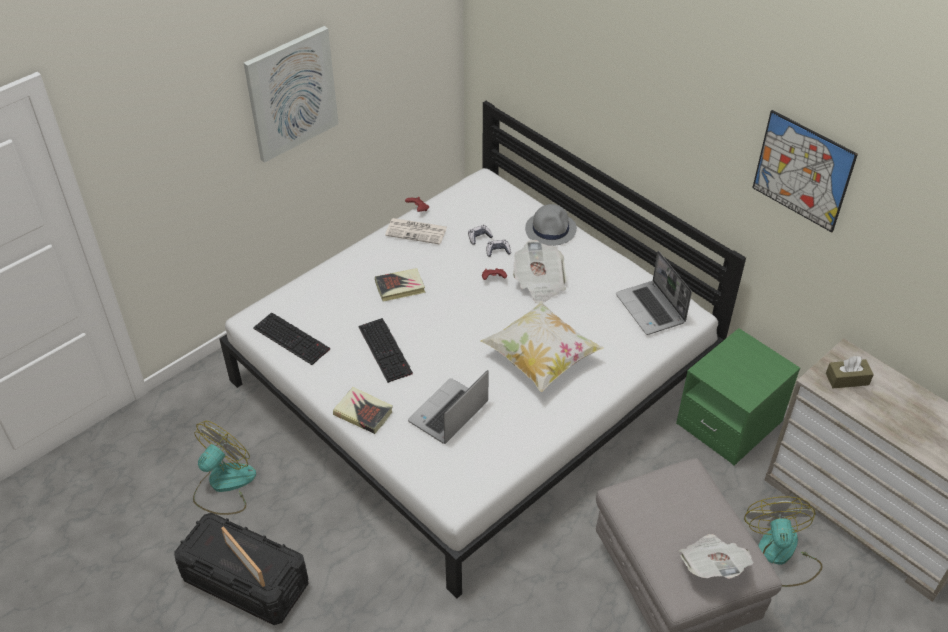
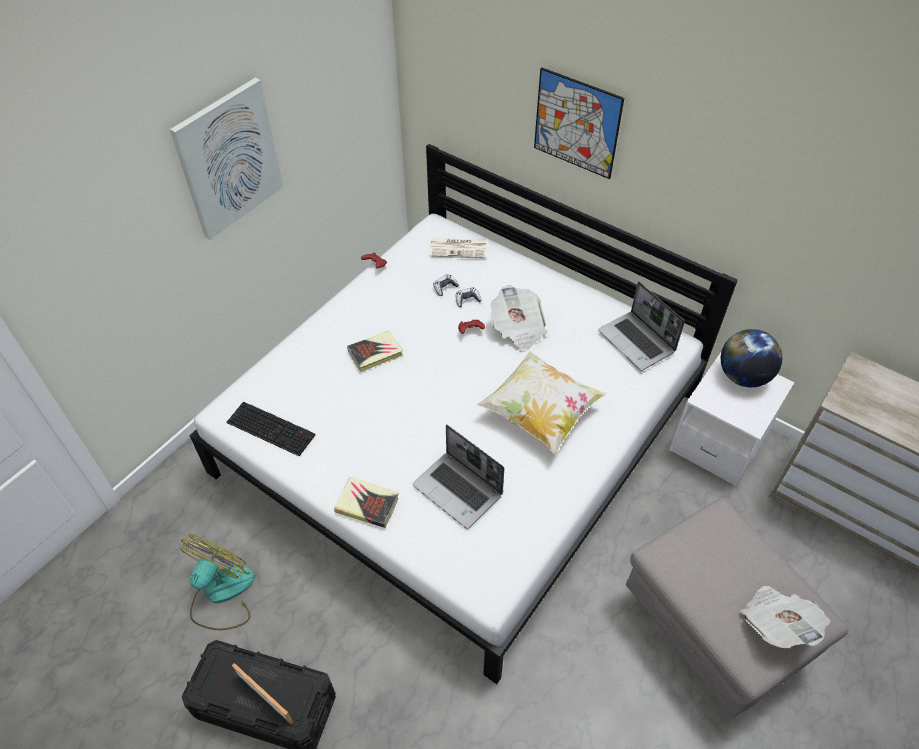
camera: 10 degrees left, 5 degrees up
(386, 350) = (376, 427): keyboard -> none
(417, 231) = (380, 289): newspaper -> newspaper (459, 248)
(448, 413) = (459, 490): laptop -> laptop turned 75 degrees counterclockwise
(551, 229) = (515, 269): grey hat -> none
(729, 423) = (719, 441): green nightstand -> white nightstand
(750, 355) = (743, 376): none -> globe
(780, 555) = (806, 576): fan -> none
(802, 171) = (814, 183): picture -> picture (576, 123)
(847, 379) = (869, 397): brown tissue box -> none

